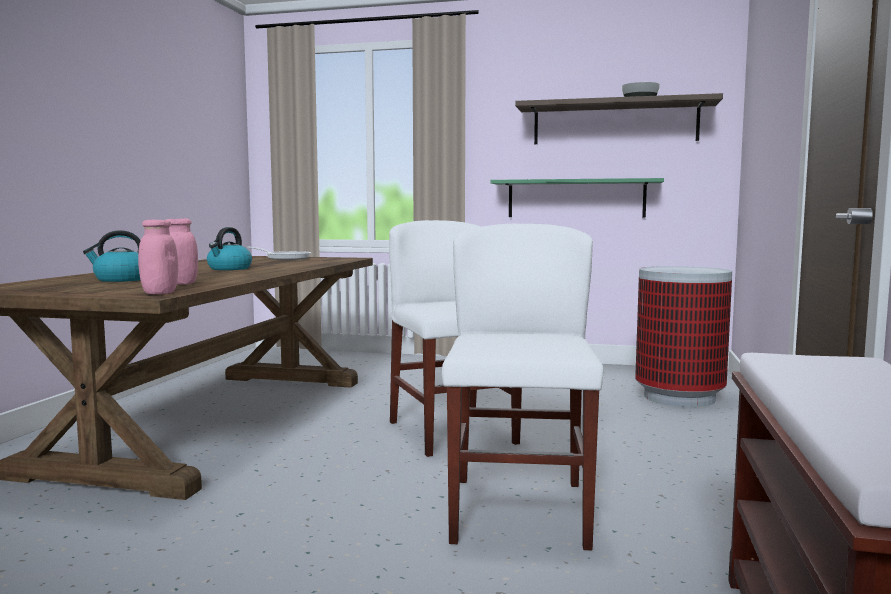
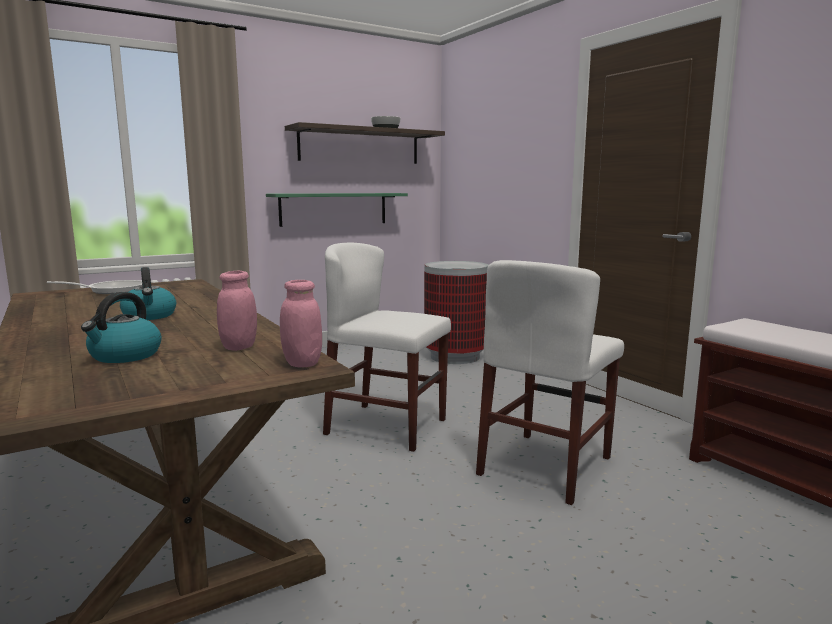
camera: 45 degrees left, 5 degrees up
(519, 511) = (545, 465): white chair -> white chair turned 105 degrees counterclockwise

